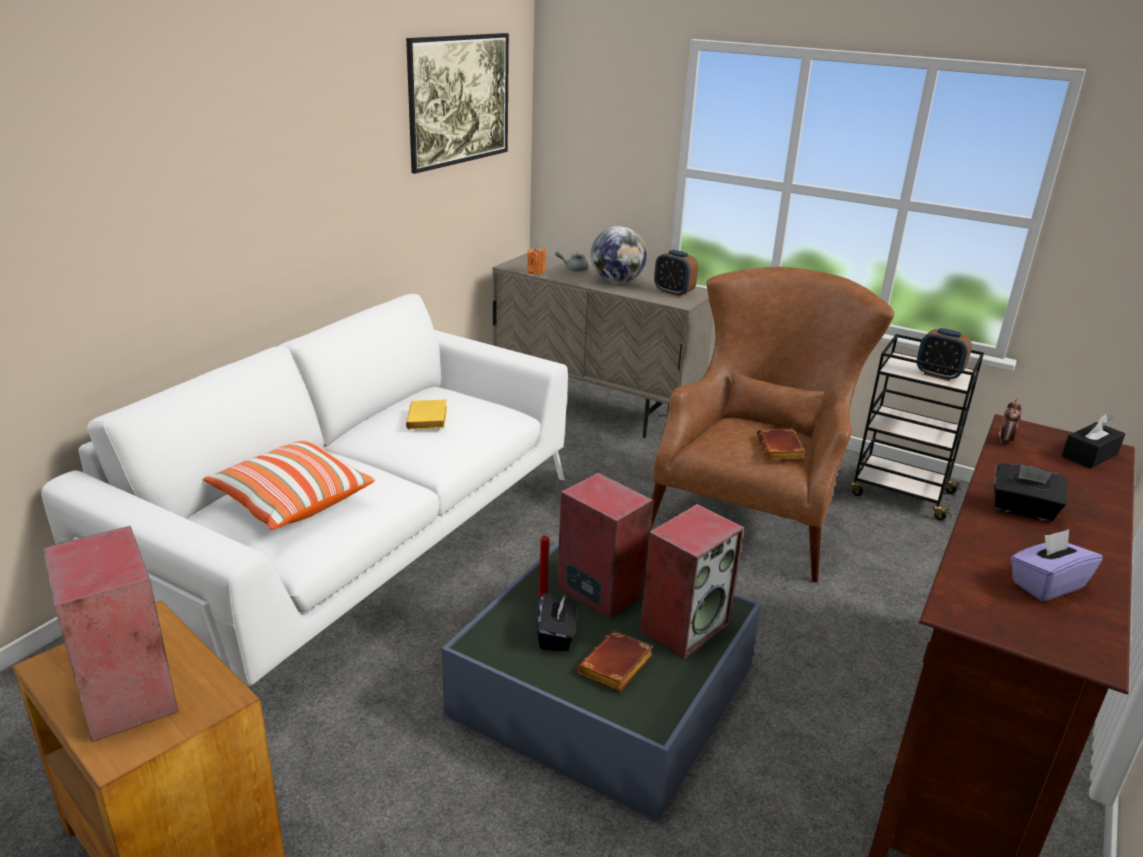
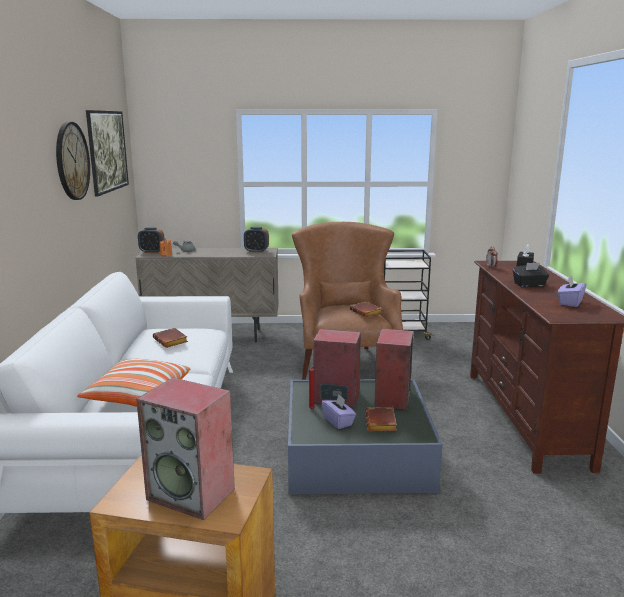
camera: 30 degrees left, 10 degrees down
(356, 121) = (72, 161): none -> wall clock
(429, 420) = (171, 341): yellow book -> brown book
(556, 635) = (338, 421): black tissue box -> purple tissue box
(617, 282) = (219, 252): globe -> none
(938, 375) = (410, 264): alarm clock -> alarm clock (152, 252)

